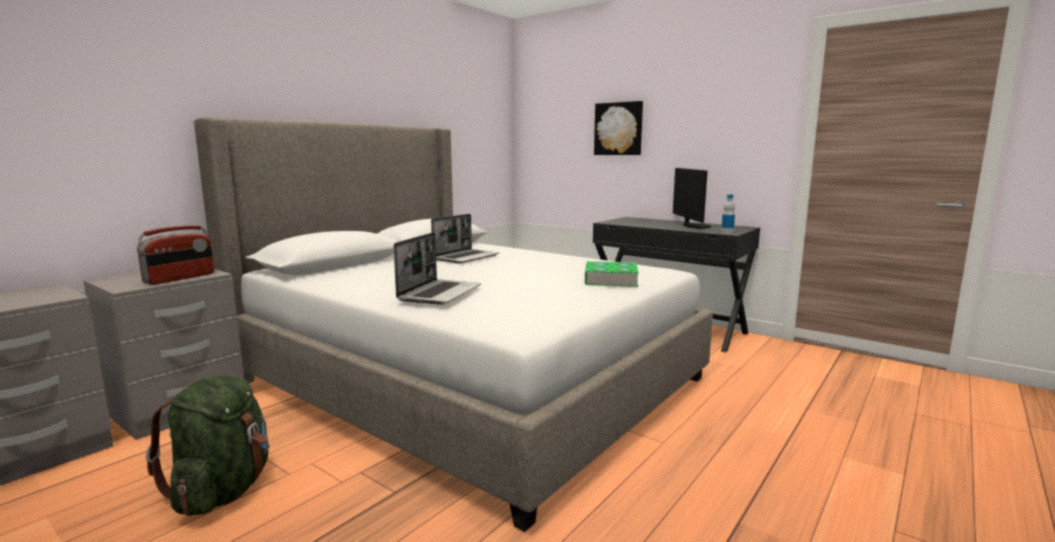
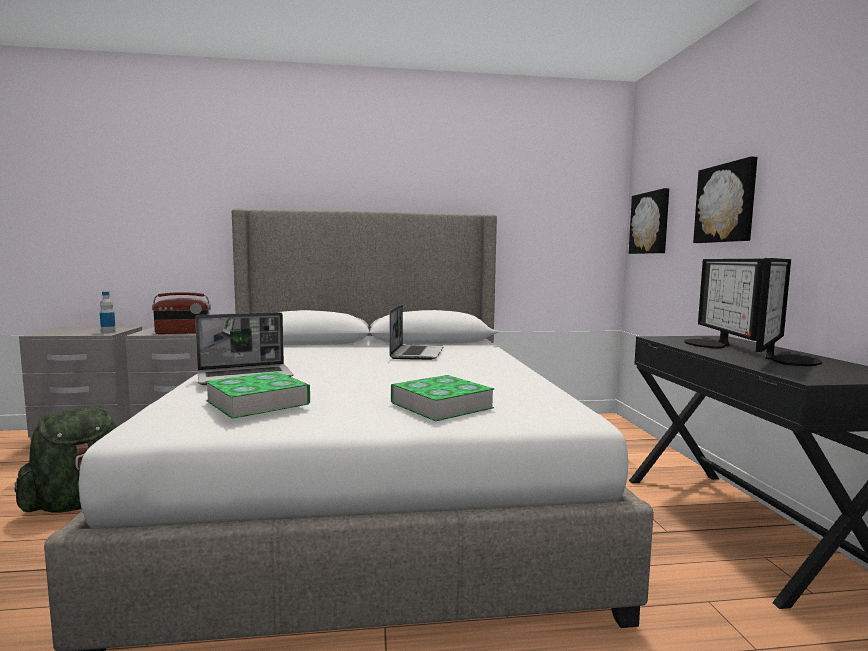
camera: 45 degrees right, 5 degrees down
(466, 257) = (416, 353): laptop -> laptop turned 75 degrees counterclockwise
(531, 301) = (258, 402): none -> book
(544, 137) = (650, 223): none -> picture
(641, 222) = (710, 344): none -> monitor
(727, 233) = (802, 378): bottle -> bottle (108, 332)

